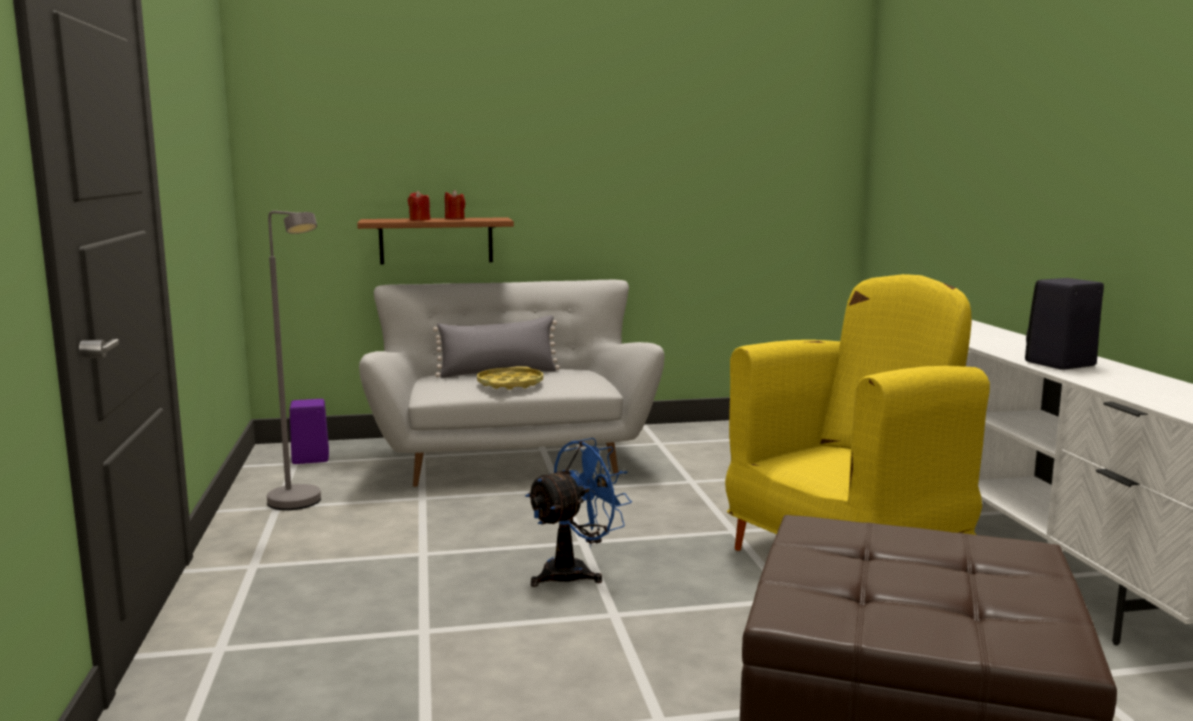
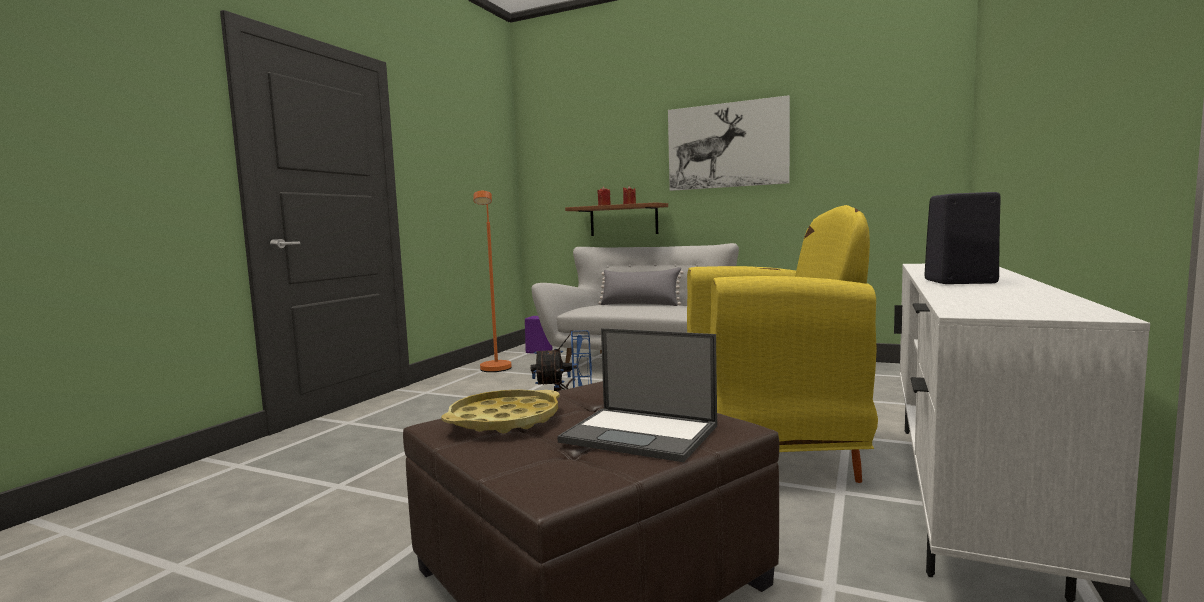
camera: 35 degrees right, 5 degrees down
(300, 505) = (495, 370): grey floor lamp -> orange floor lamp
(510, 384) = (628, 309): yellow tray -> yellow tray (504, 420)
(595, 140) = (727, 145): none -> picture
(988, 575) = (642, 434): none -> laptop

